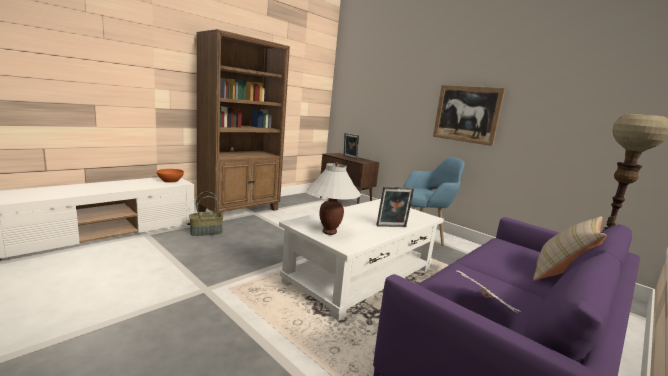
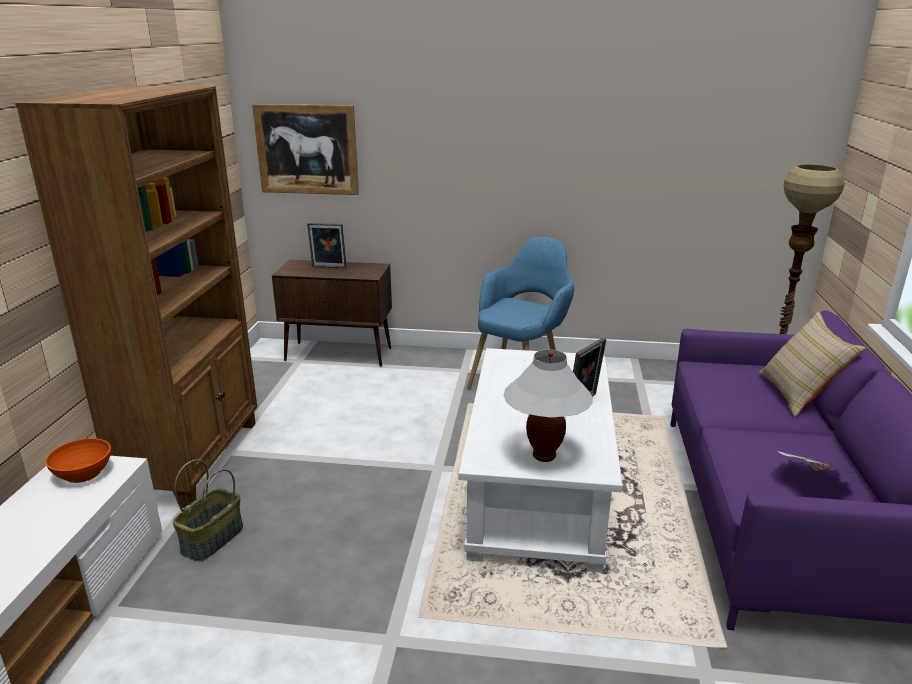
camera: 35 degrees left, 10 degrees up
(466, 114) = (543, 161): picture -> picture (307, 149)

